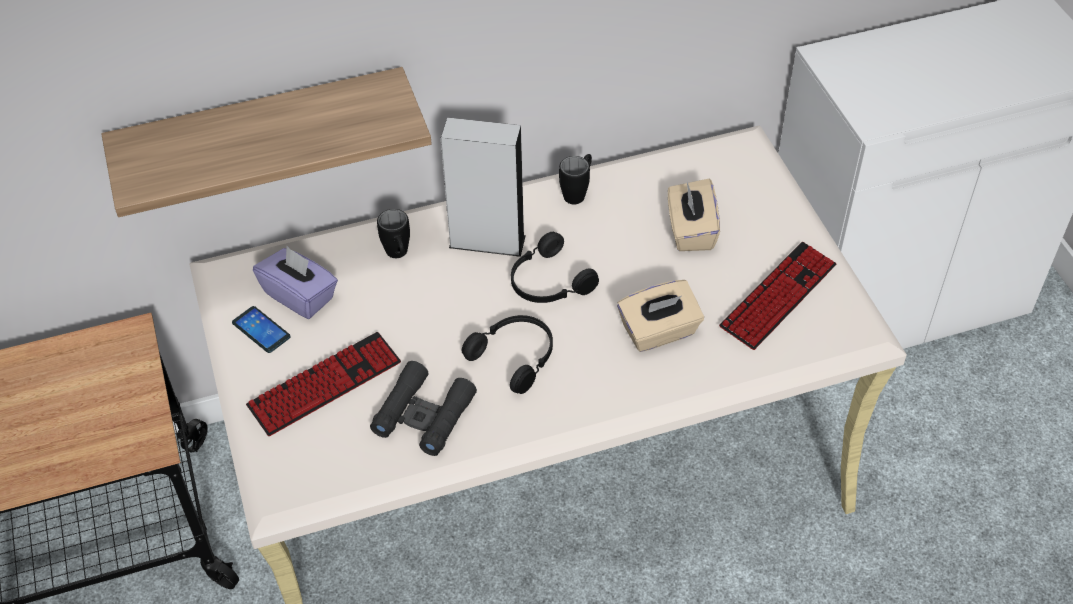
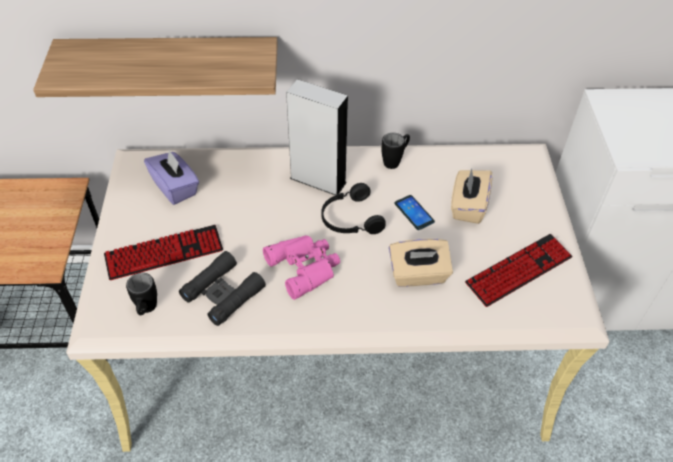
camera: 15 degrees right, 0 degrees up
(261, 330) = (139, 204): phone -> phone (414, 213)
(398, 256) = (253, 176): black mug -> black mug (146, 310)
(515, 356) = (305, 267): black headphones -> pink binoculars

